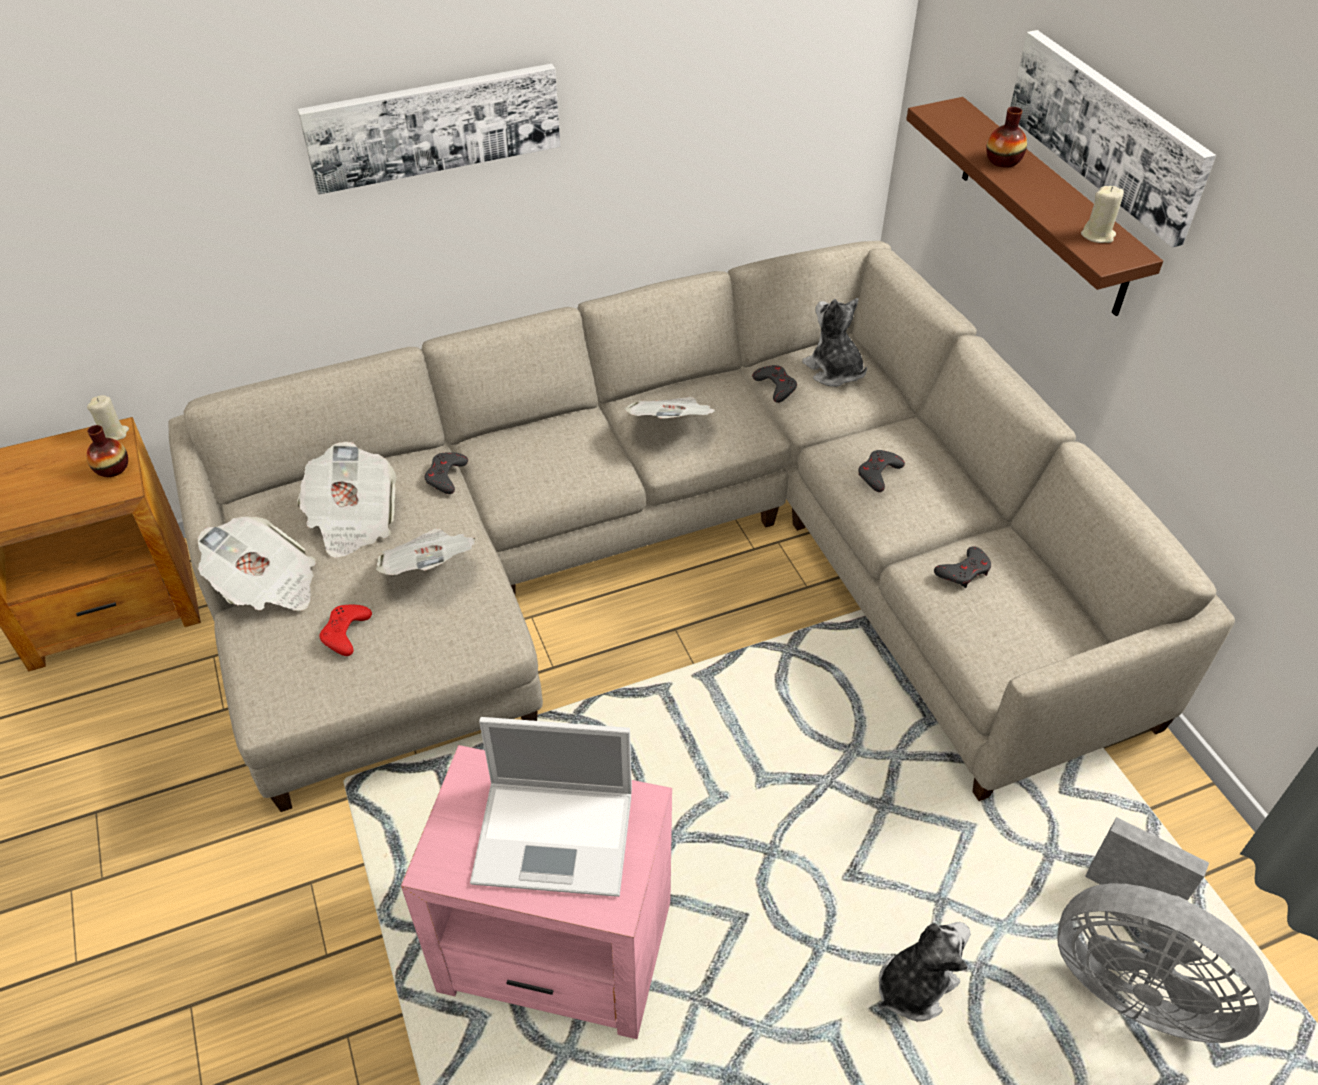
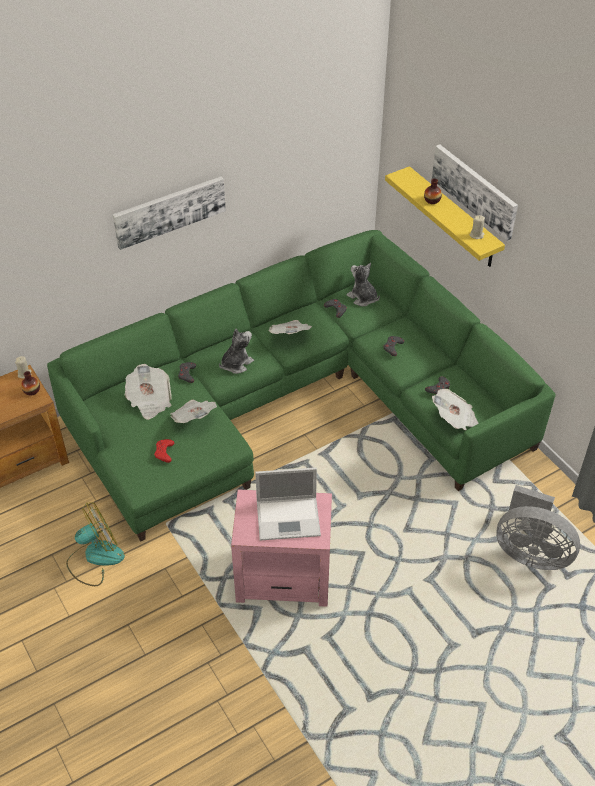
camera: 10 degrees left, 0 degrees up
(177, 835) = (95, 558): none -> fan
(267, 585) = (119, 436): newspaper -> newspaper (455, 419)
(669, 564) = (295, 403): beige sofa -> green sofa
(914, 985) = (440, 569): plush toy -> plush toy (236, 364)
(1044, 207) = (453, 218): brown shelf -> yellow shelf

